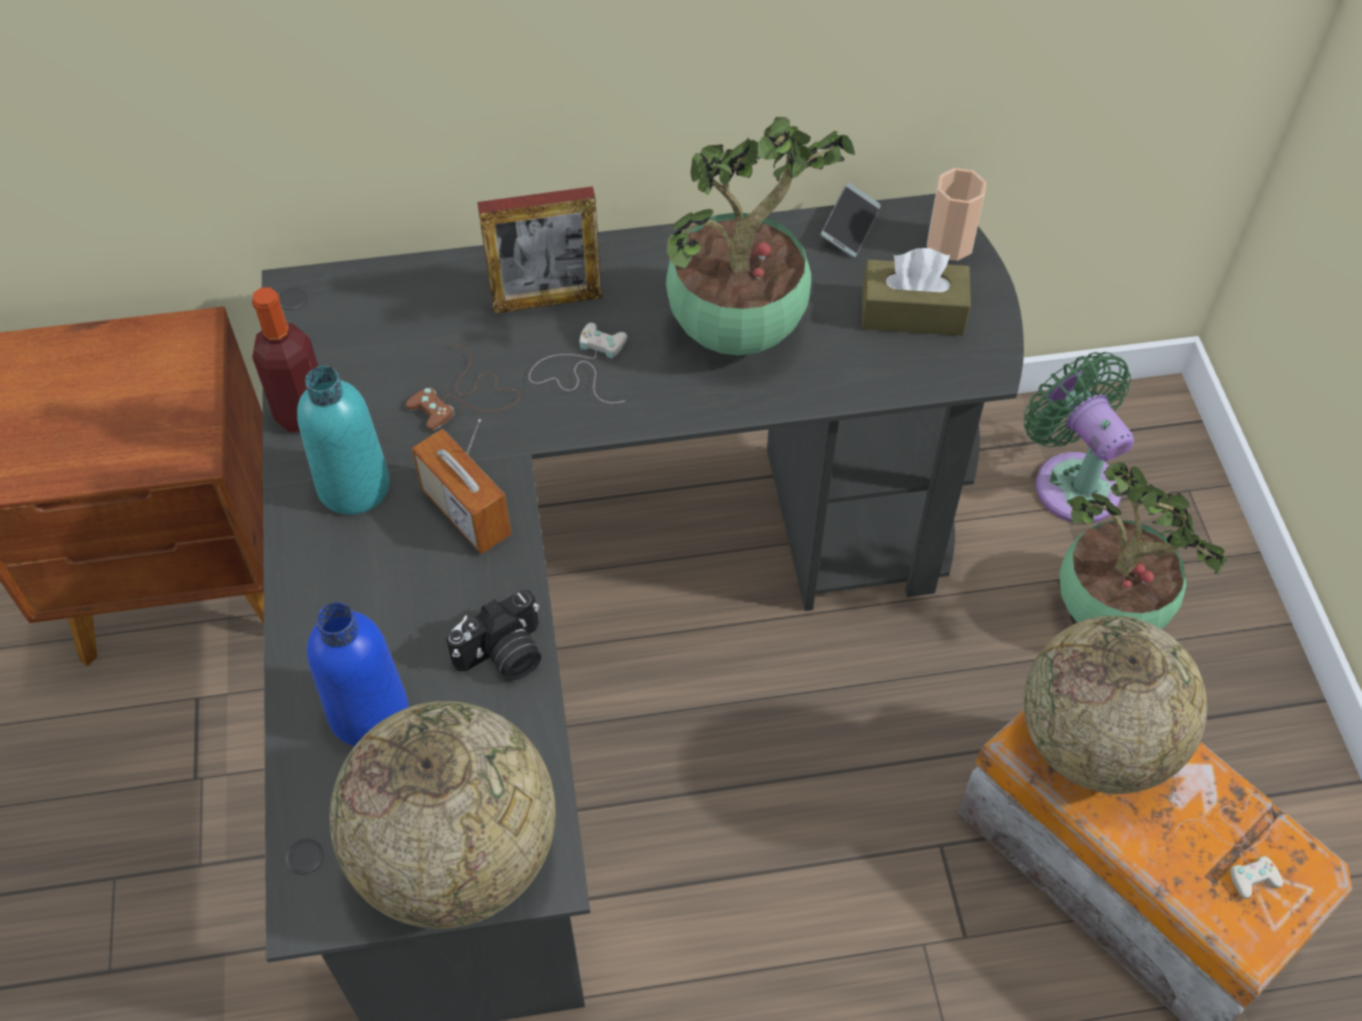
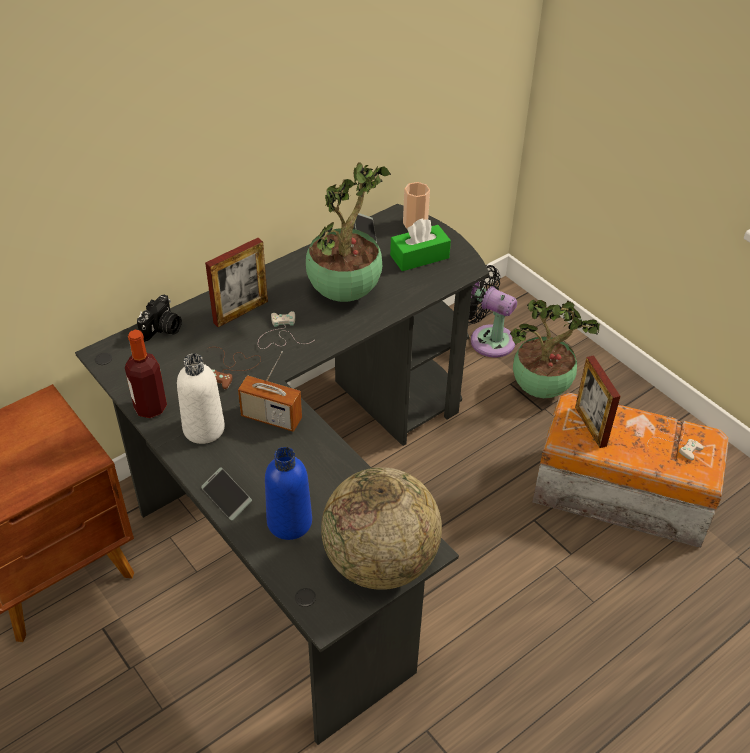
camera: 30 degrees left, 10 degrees down
(307, 623) = (226, 497): none -> phone
(354, 486) = (204, 429): turquoise bottle -> white bottle
(504, 656) = (338, 470): camera -> camera (162, 329)
(912, 312) = (419, 257): brown tissue box -> green tissue box
(1071, 480) = (488, 339): green fan -> black fan
(1095, 743) = (590, 426): globe -> picture frame

